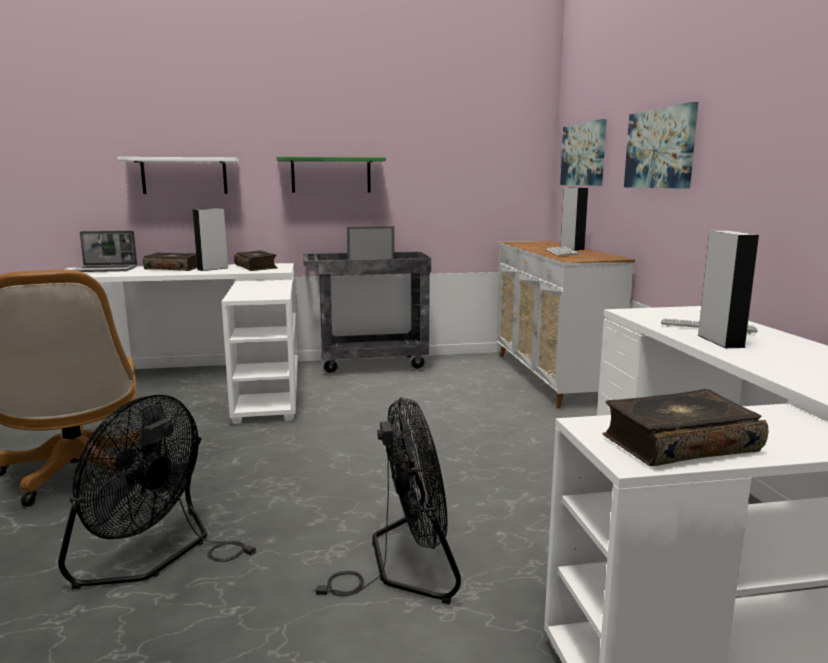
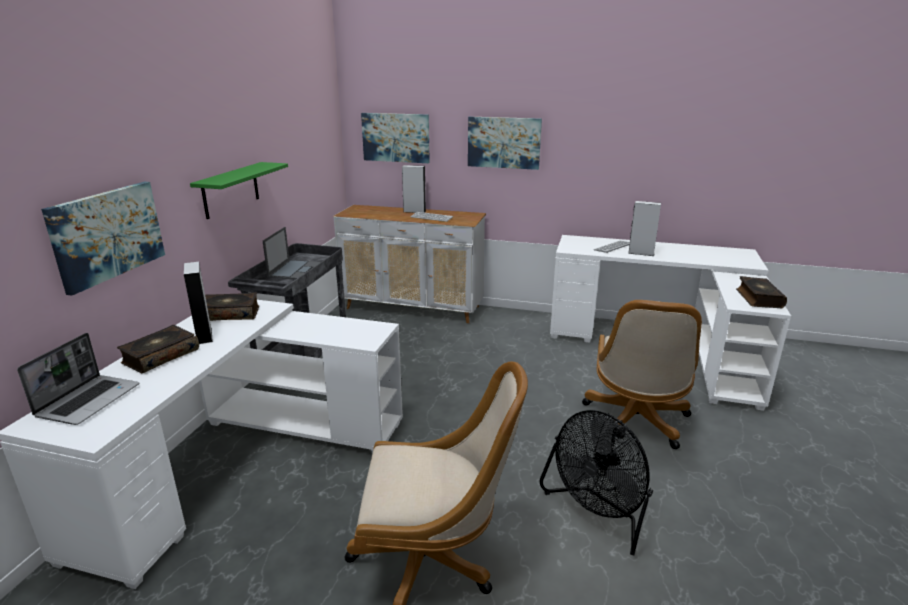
camera: 65 degrees left, 10 degrees up
(184, 176) = (107, 234): white shelf -> picture
(401, 562) = (637, 423): black fan -> office chair

